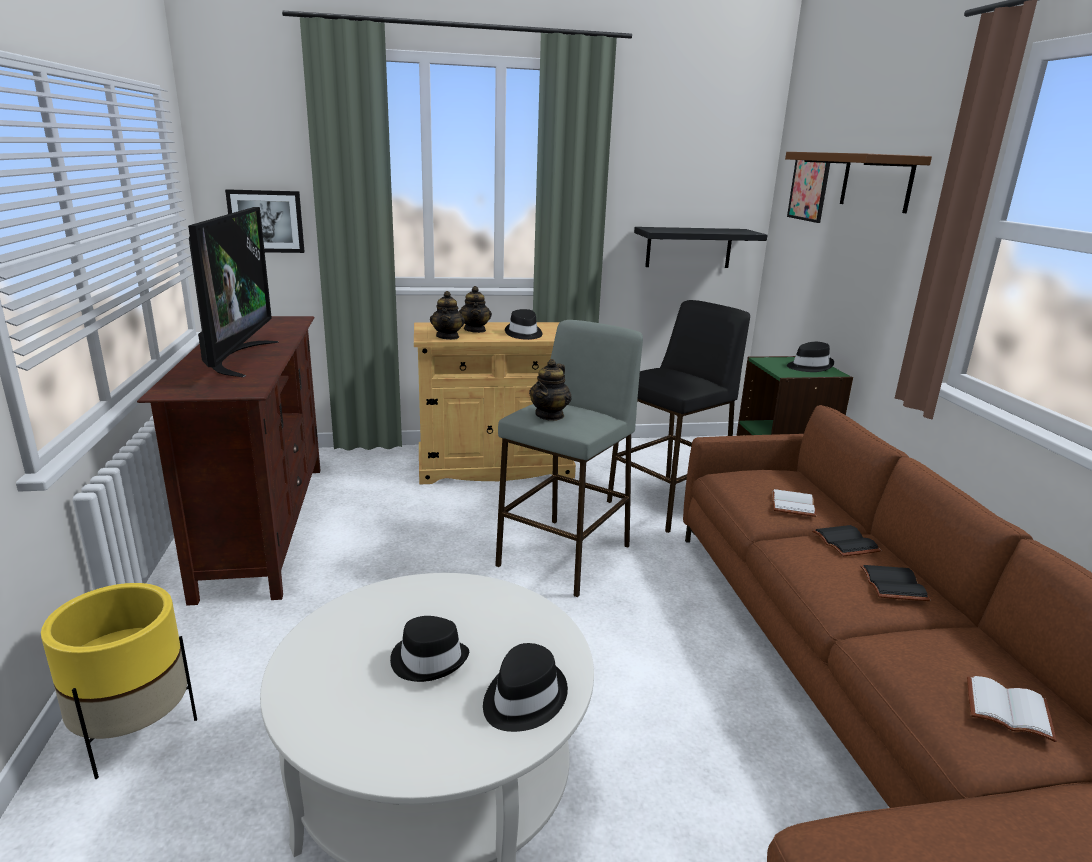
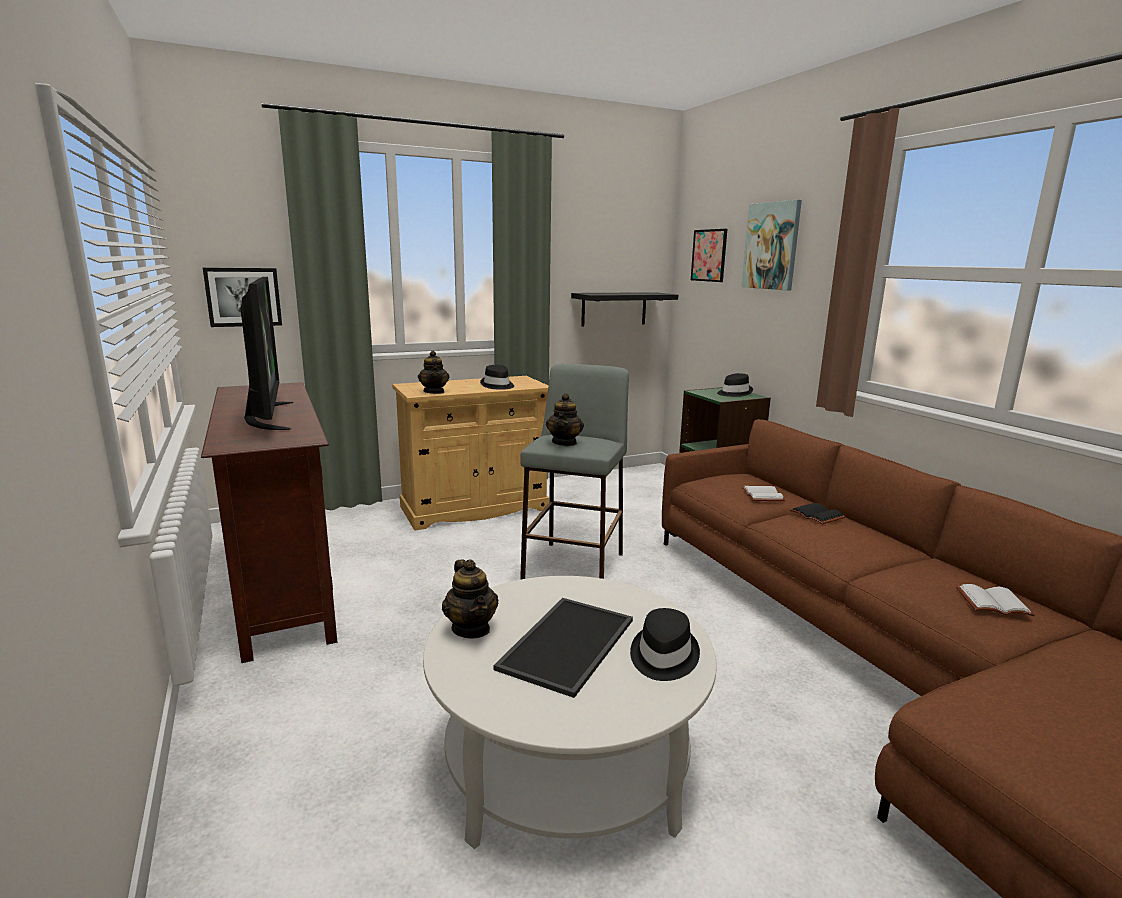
camera: 15 degrees left, 5 degrees down
(136, 734) = (254, 783): yellow planter -> none
(429, 660) = (566, 642): black hat -> tray
(475, 330) = (453, 386): teapot -> teapot (471, 628)
(668, 502) = (635, 518): black stool -> none
(876, 181) = (772, 246): brown shelf -> picture
(895, 585) = (869, 538): black book -> none

